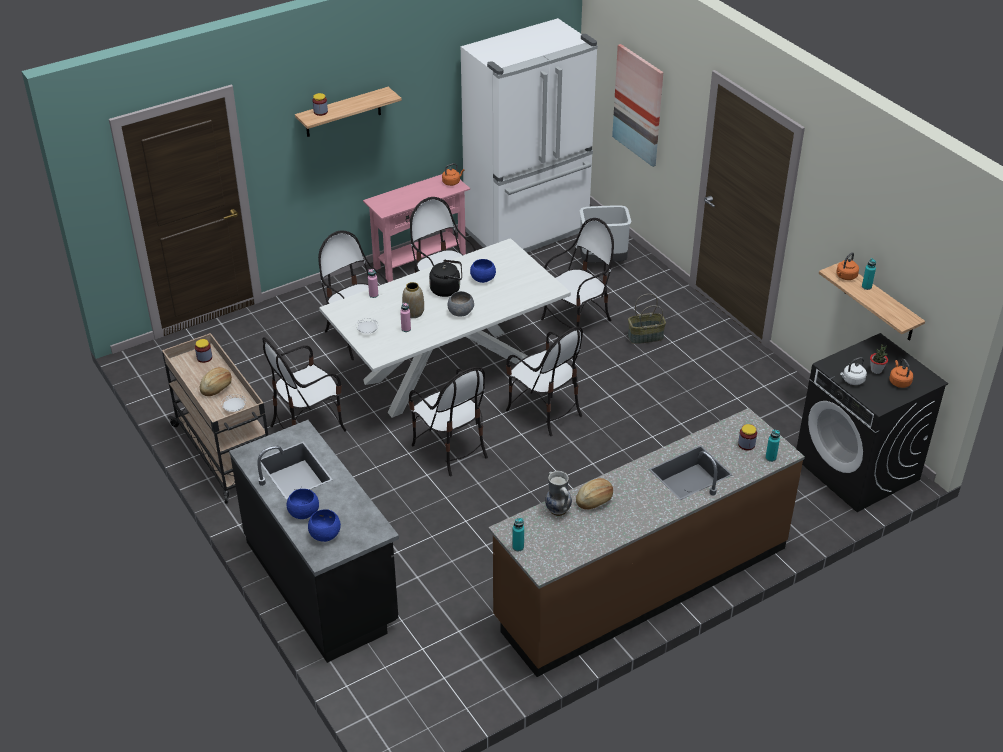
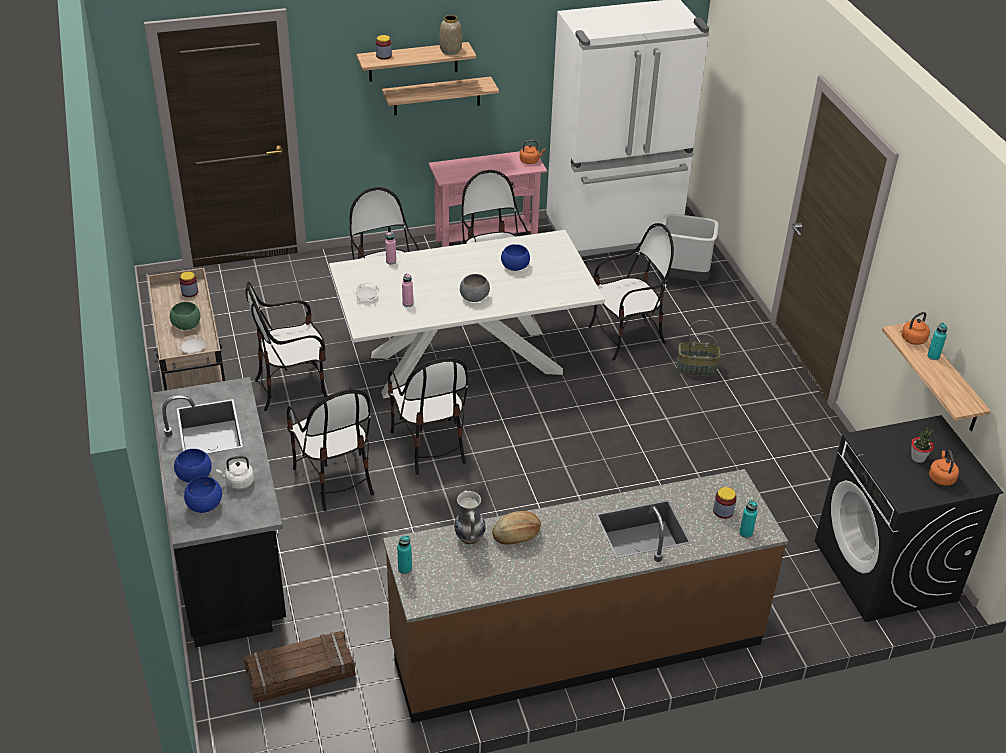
camera: 15 degrees right, 0 degrees up
(217, 387) = (186, 325): bread -> green bowl
(365, 139) = (437, 96): none -> shelf
(413, 313) = (424, 288): vase -> vase (450, 50)
(426, 661) = (300, 673): none -> crate
(447, 289) = (471, 271): black kettle -> none
(544, 411) = (549, 426): chair -> chair (334, 479)
(638, 105) = (747, 108): picture -> none
(852, 380) = (882, 464): white kettle -> white kettle (238, 482)

